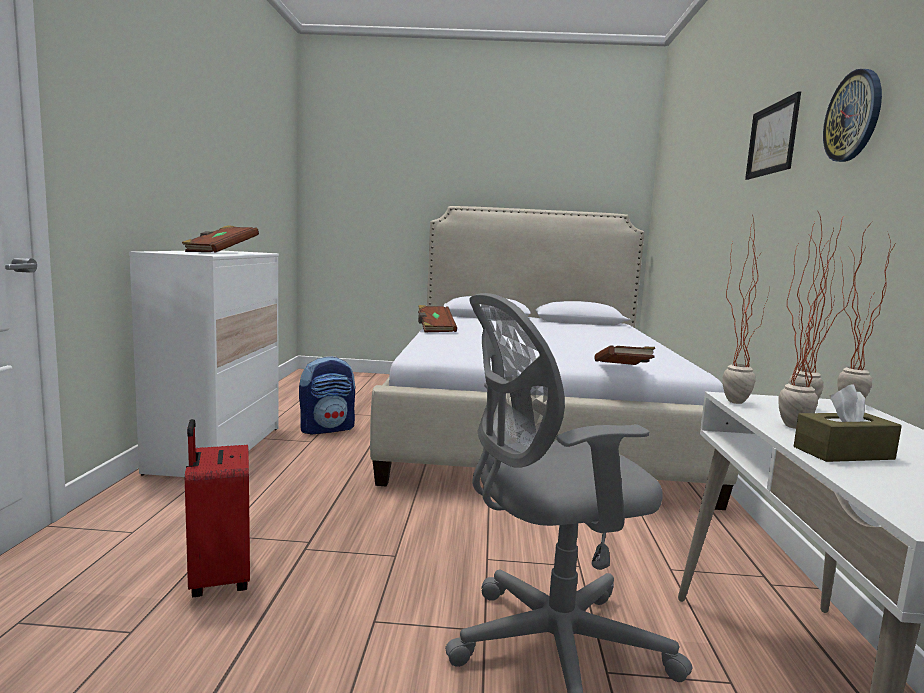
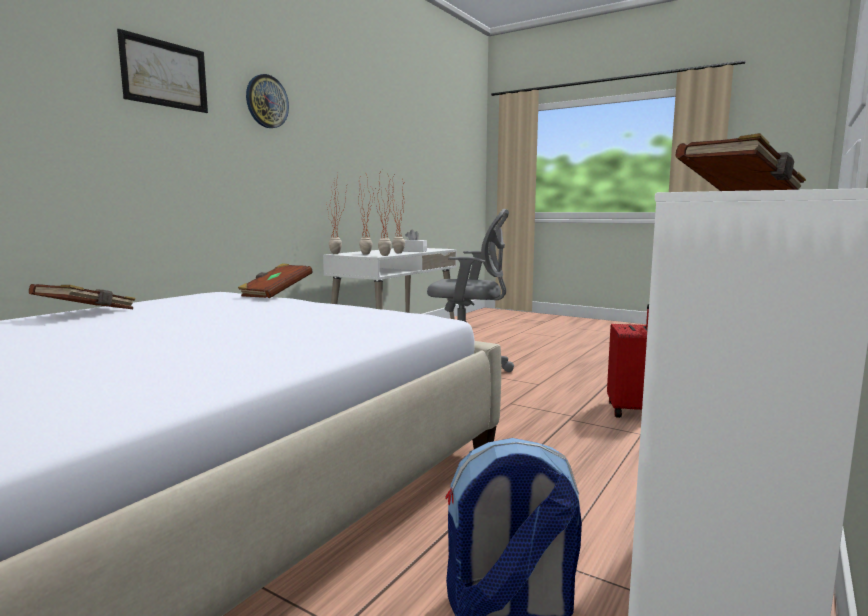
camera: 150 degrees left, 0 degrees up
(435, 329) = (245, 372): brown book -> brown book (88, 313)
(843, 453) = (413, 251): brown tissue box -> white tissue box

